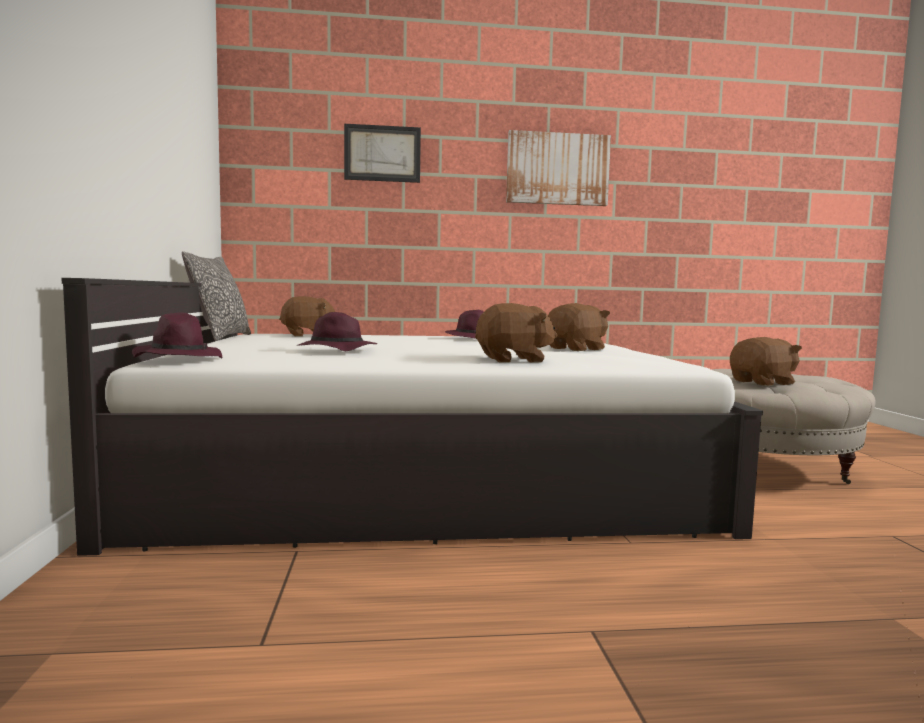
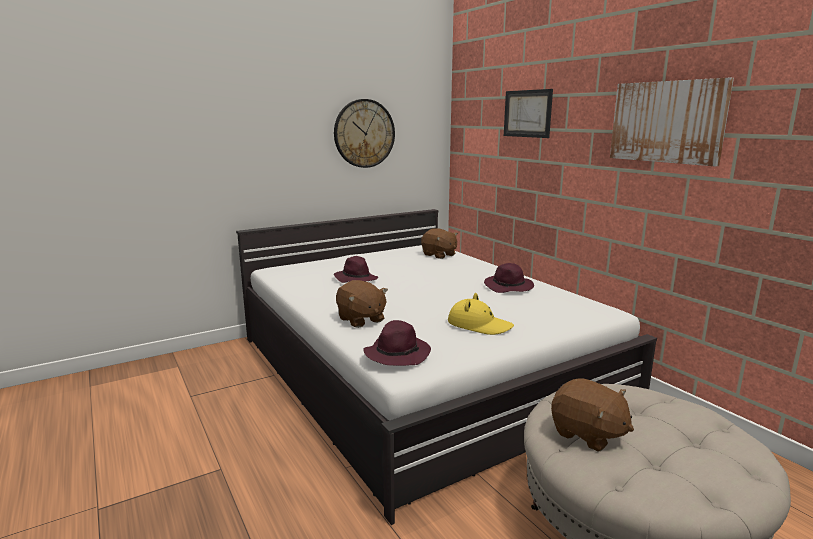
camera: 65 degrees right, 10 degrees up
(169, 137) = (364, 133): none -> wall clock
(178, 358) = (283, 268): purple hat -> purple hat (397, 354)
(221, 337) = (396, 247): pillow -> none
(576, 349) = (479, 325): brown plush toy -> yellow hat

